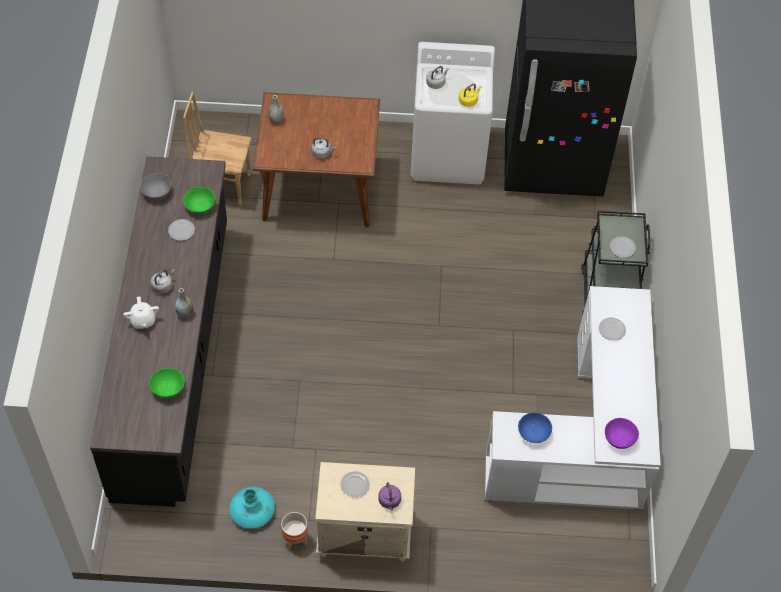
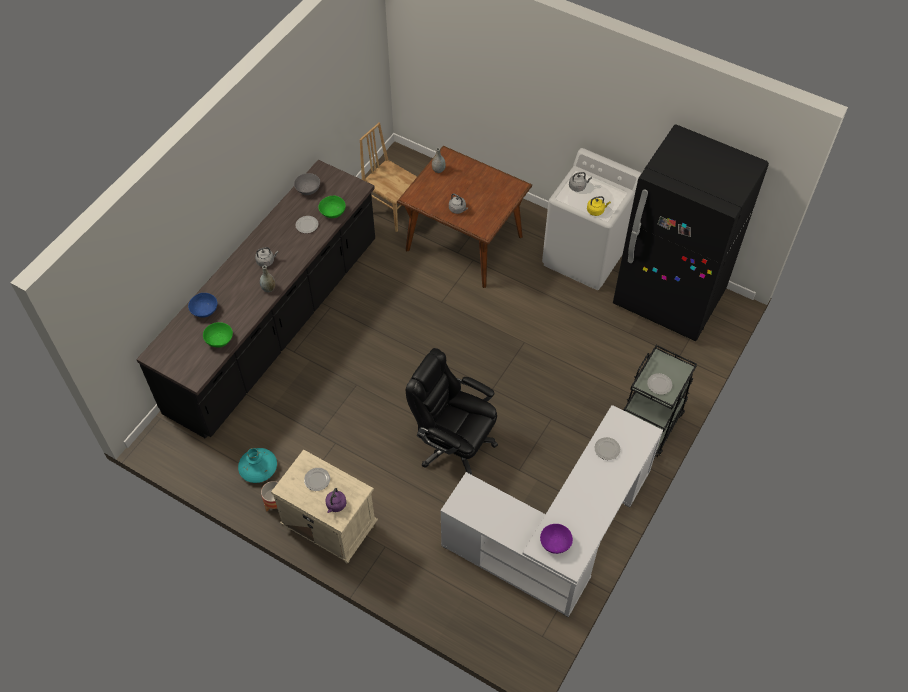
camera: 30 degrees right, 0 degrees up
(143, 321) = (235, 281): white teapot -> none
(435, 396) = (453, 444): none -> black office chair
(534, 433) = (487, 505): blue bowl -> blue bowl (204, 310)

